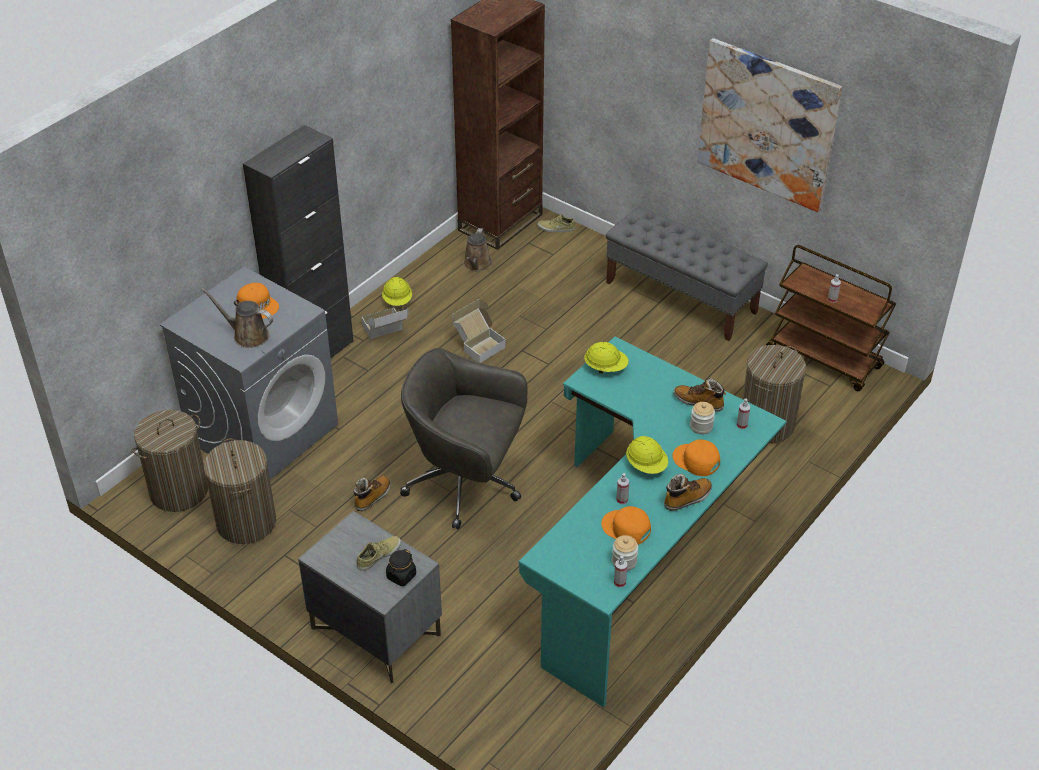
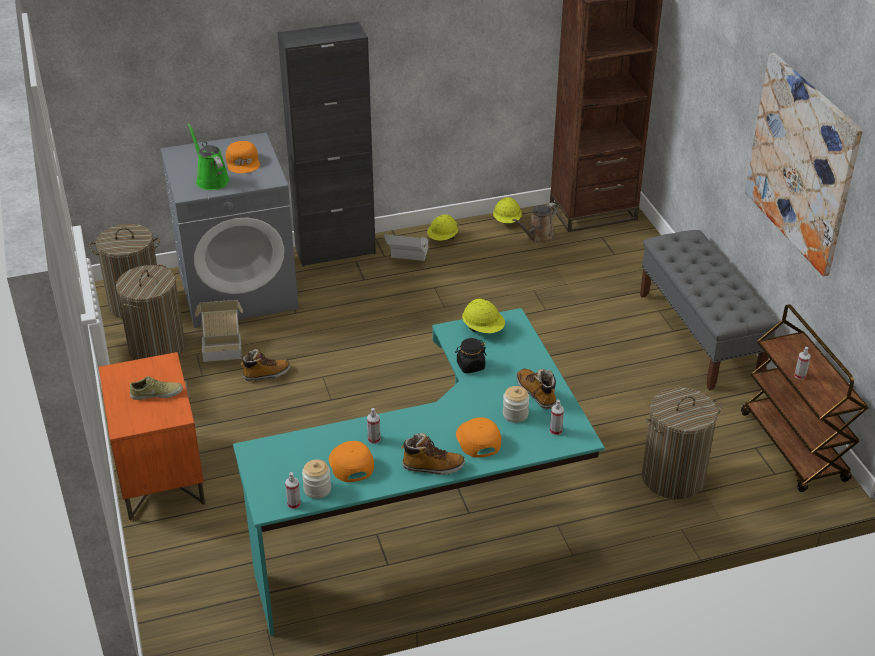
camera: 35 degrees right, 5 degrees down
(247, 335) = (211, 179): brown watering can -> green watering can
(375, 631) = (160, 475): grey nightstand -> orange nightstand
(401, 576) = (155, 417): black jar -> black jar (470, 366)
(466, 485) = (348, 400): grey office chair -> none
(478, 345) = (473, 298): cardboard box -> cardboard box (222, 346)
(556, 228) = (638, 235): beige shoe -> none
(646, 465) = (428, 422): yellow hard hat -> yellow hard hat (507, 221)

